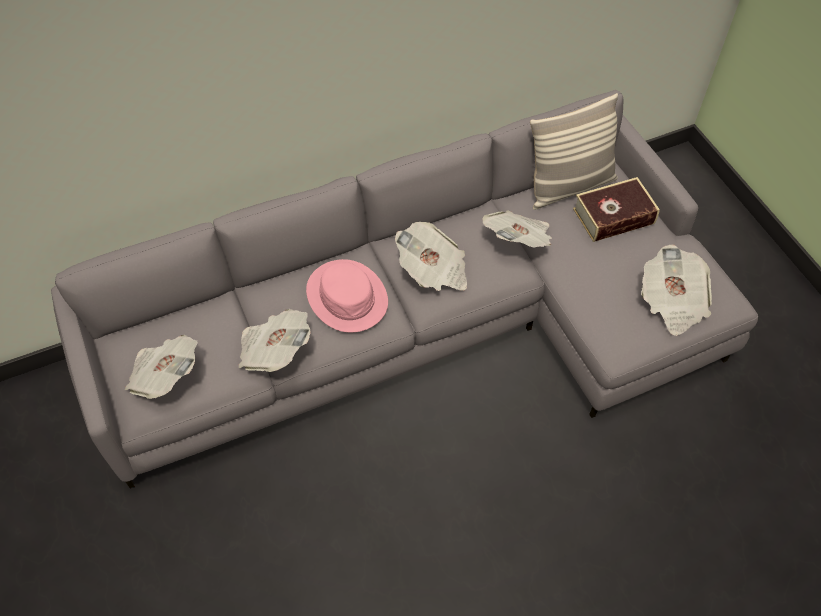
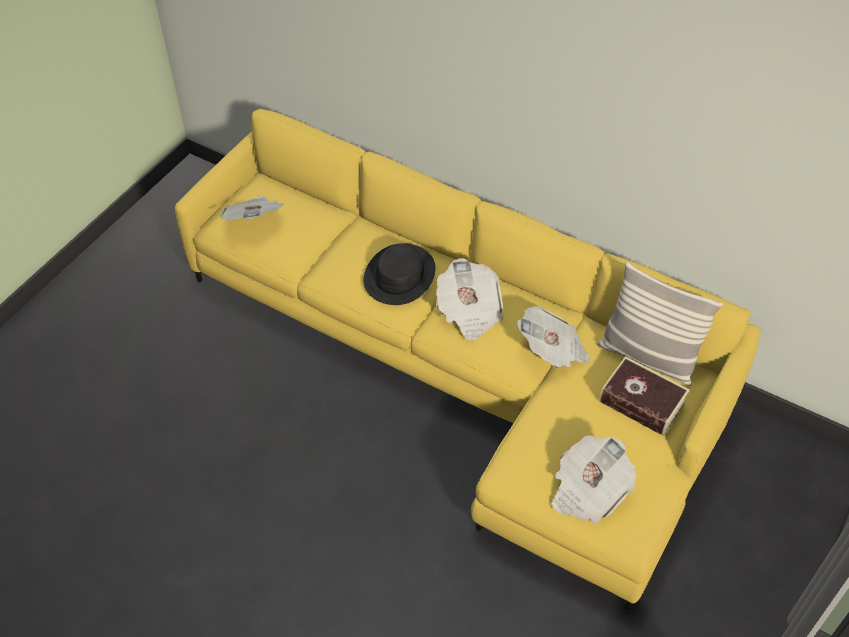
camera: 55 degrees right, 5 degrees down
(274, 351) = (320, 263): newspaper -> none
(347, 296) = (400, 275): pink hat -> black hat
(427, 326) = (467, 369): grey sofa -> yellow sofa

